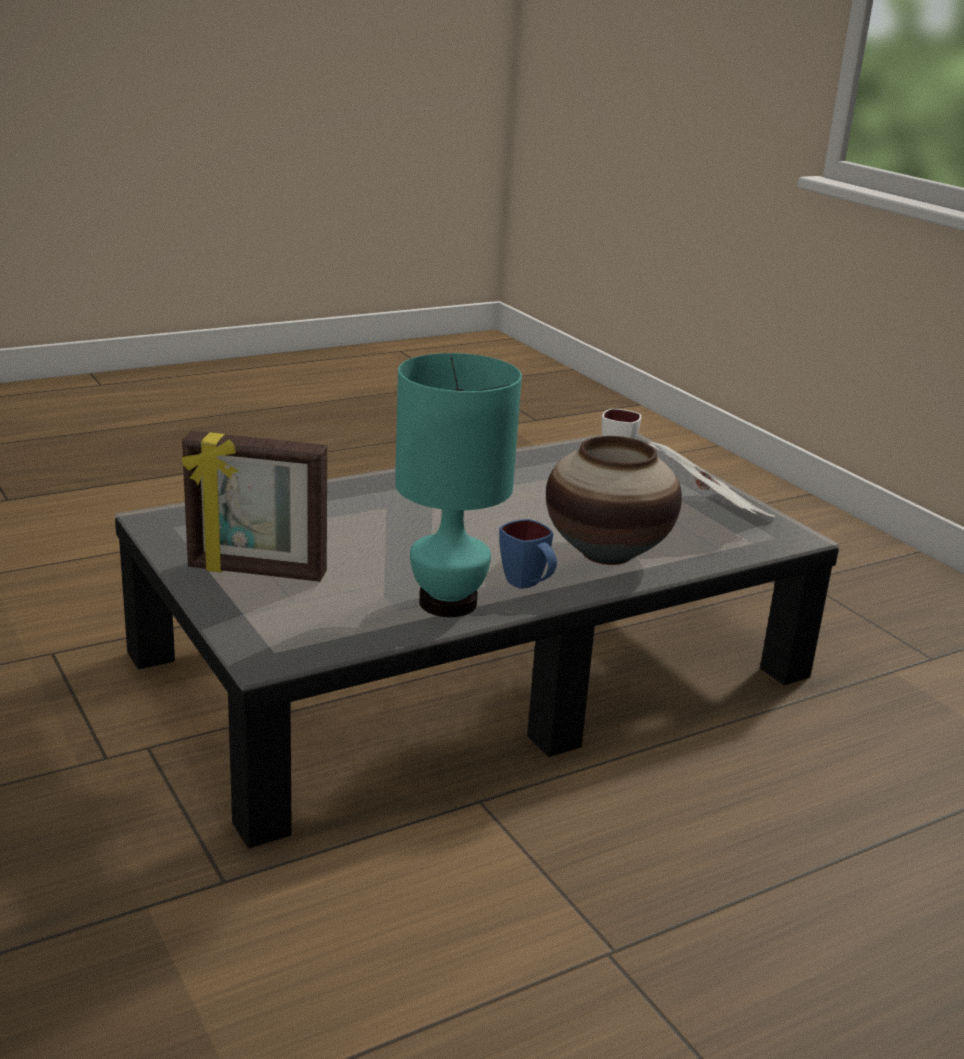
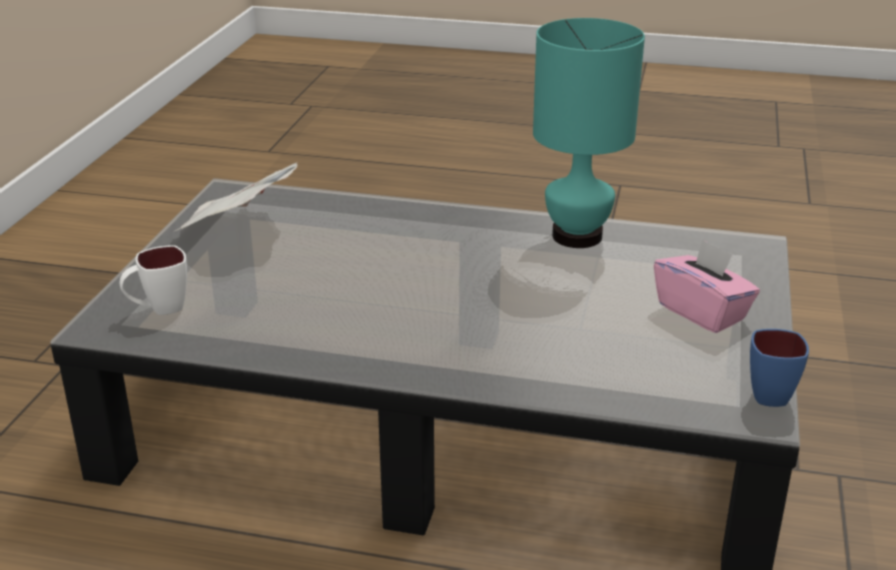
camera: 135 degrees left, 5 degrees up
(256, 572) = (702, 312): picture frame -> pink tissue box
(528, 585) = (497, 228): blue mug -> blue mug (768, 391)
(607, 554) = (394, 227): vase -> none

